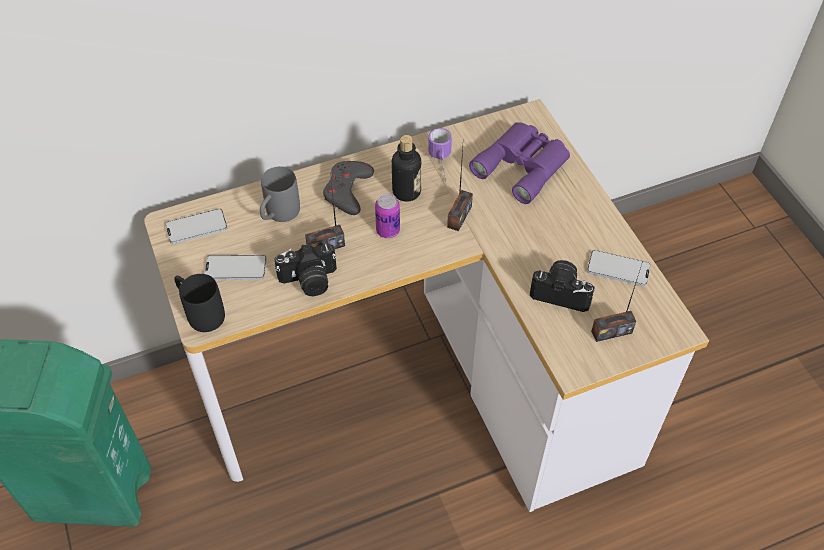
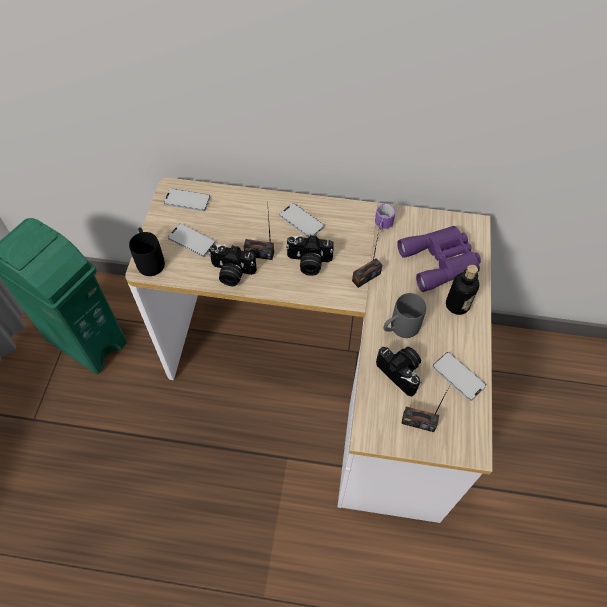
camera: 30 degrees right, 5 degrees up
(278, 215) = (244, 217): grey mug -> grey mug (399, 329)
(348, 191) = (301, 221): grey game controller -> phone
(388, 230) = (309, 263): can -> camera
(406, 192) = (341, 241): bottle -> bottle (457, 305)

